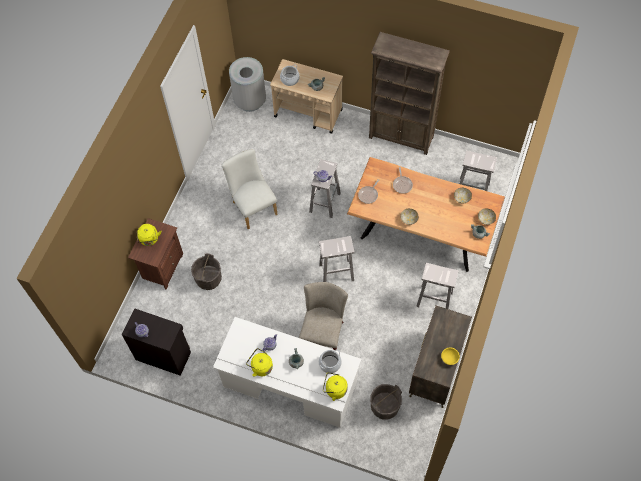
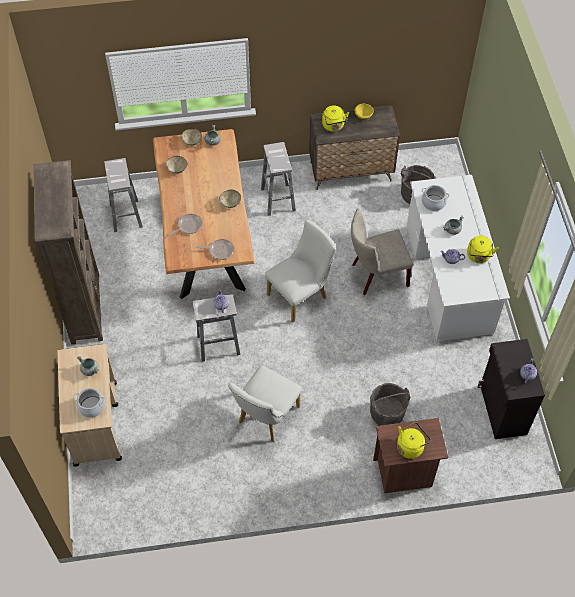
camera: 120 degrees left, 5 degrees down
(250, 100) = (107, 504): grey trash can -> none
(334, 389) = (455, 188): yellow kettle -> yellow kettle (334, 126)
(336, 272) = (300, 295): white stool -> white chair

